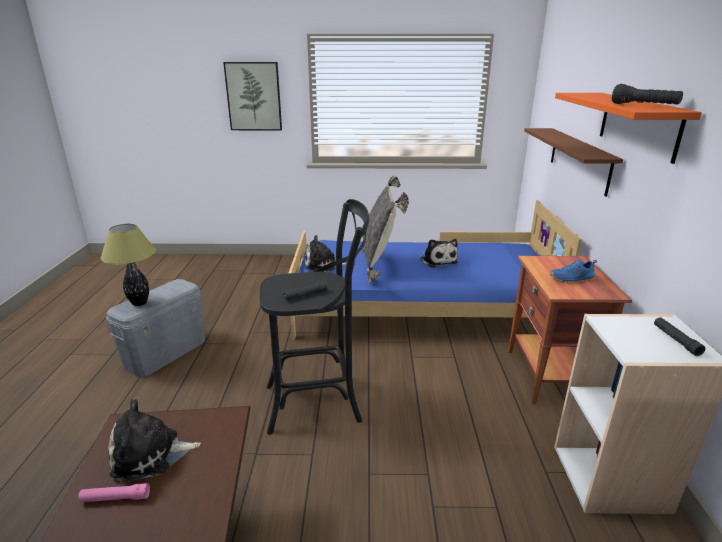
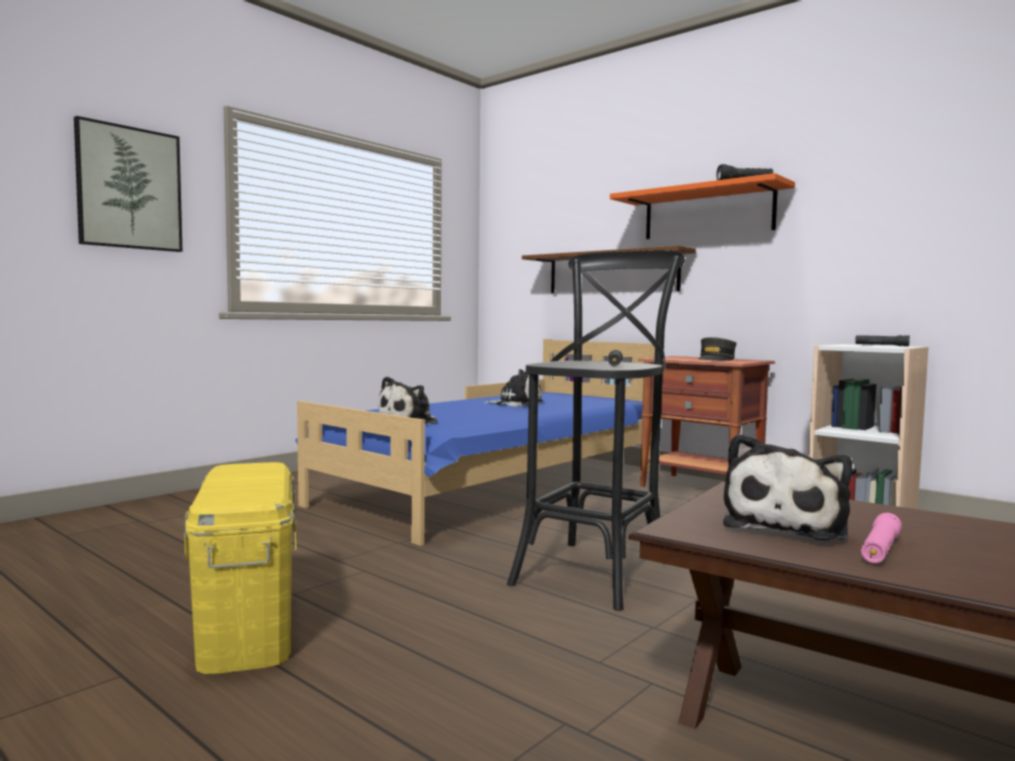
camera: 50 degrees left, 20 degrees down
(139, 303) = (240, 490): table lamp -> none
(166, 352) = (247, 626): grey storage box -> yellow storage box
(382, 266) = (479, 413): pillow -> none
(572, 280) = (716, 359): blue shoe -> grey cap

